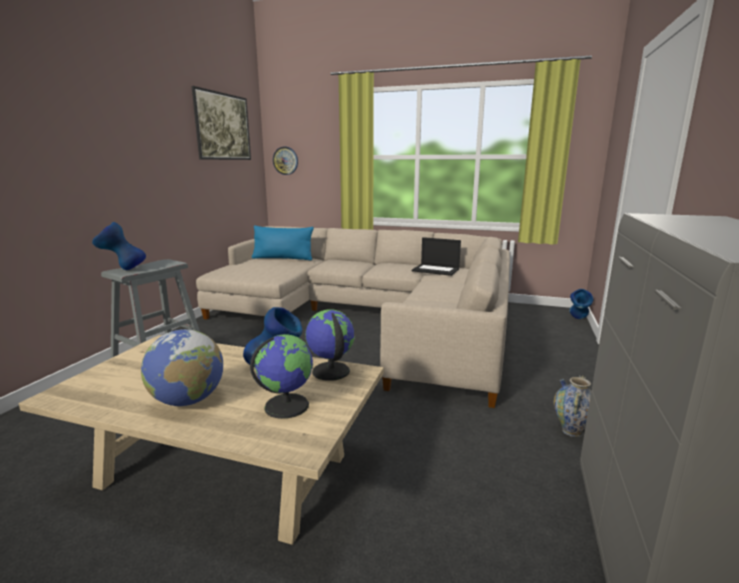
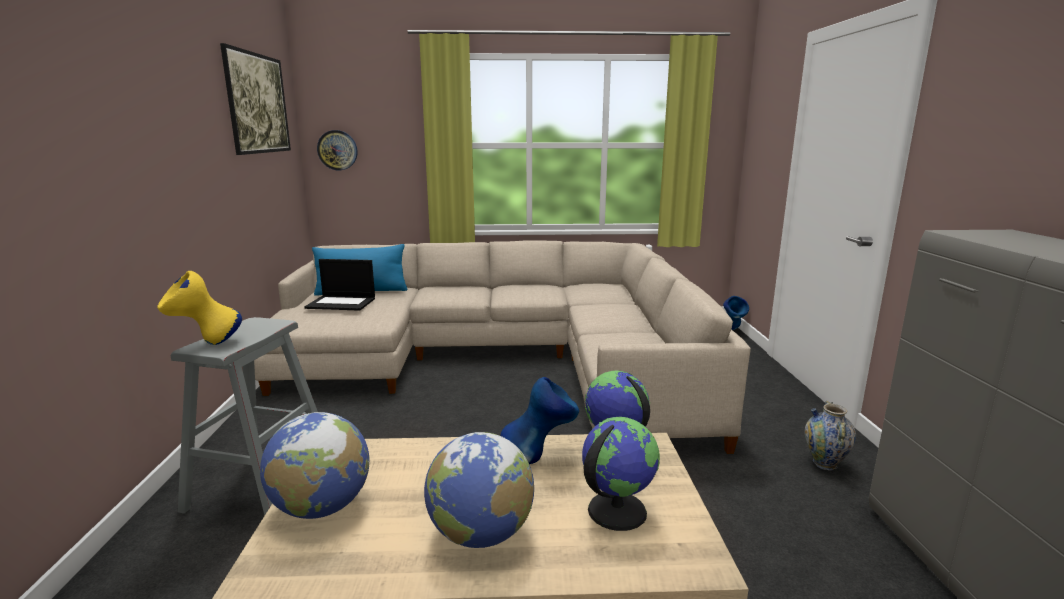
camera: 20 degrees left, 0 degrees up
(122, 269) = (206, 345): blue vase -> yellow vase
(122, 369) = (321, 507): none -> globe
(436, 270) = (580, 289): laptop -> laptop (342, 303)

